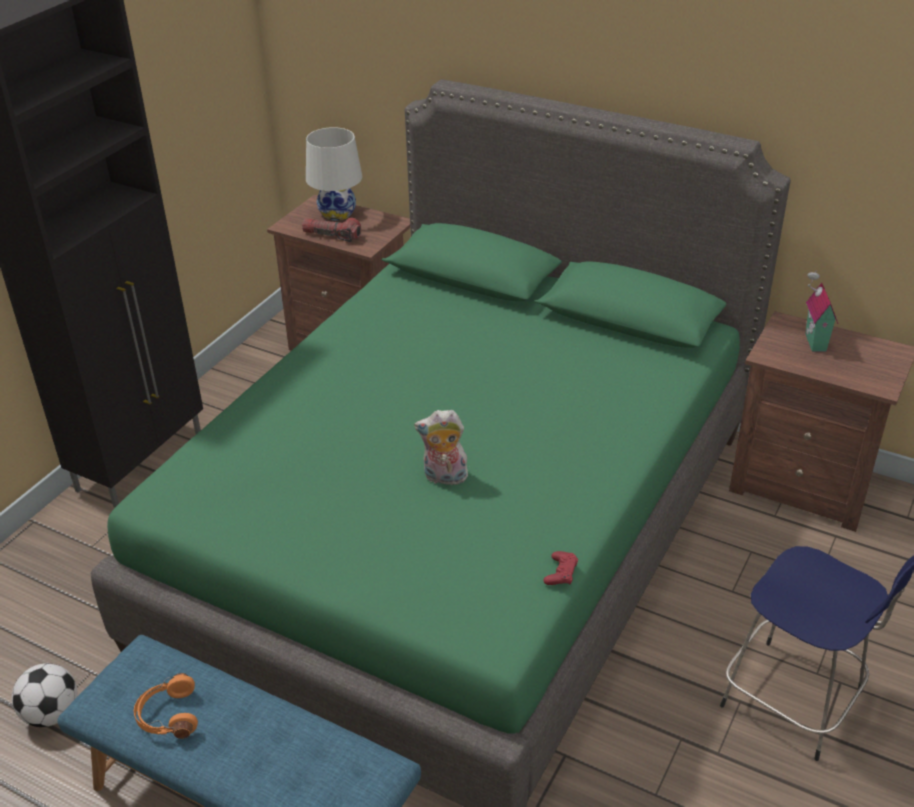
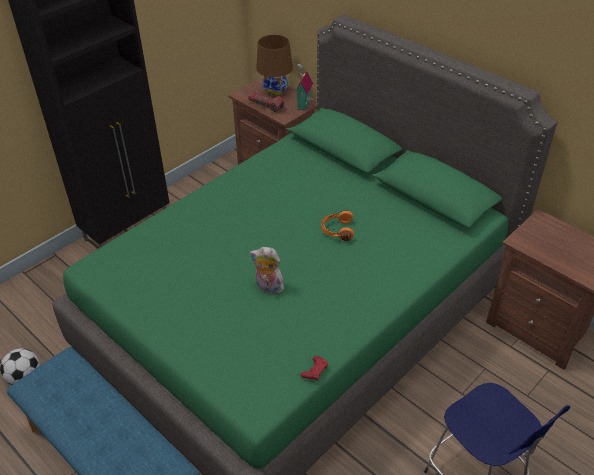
camera: 15 degrees right, 5 degrees up
(168, 716) = (64, 404): orange headphones -> orange headphones (337, 230)
(337, 213) = (275, 90): white table lamp -> brown table lamp
(813, 342) = (556, 237): toy house -> toy house (302, 104)

